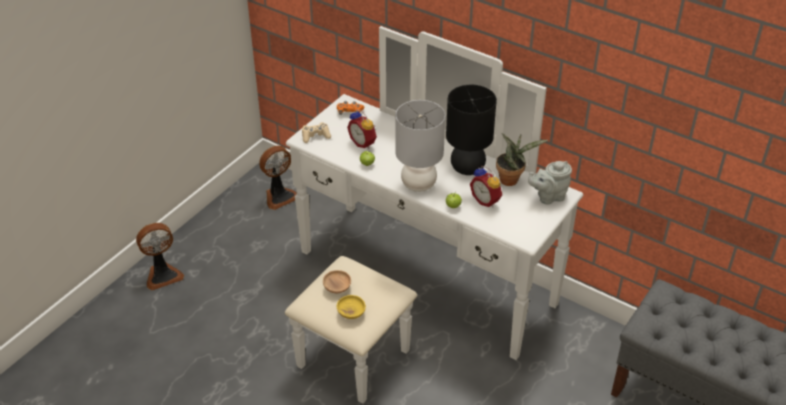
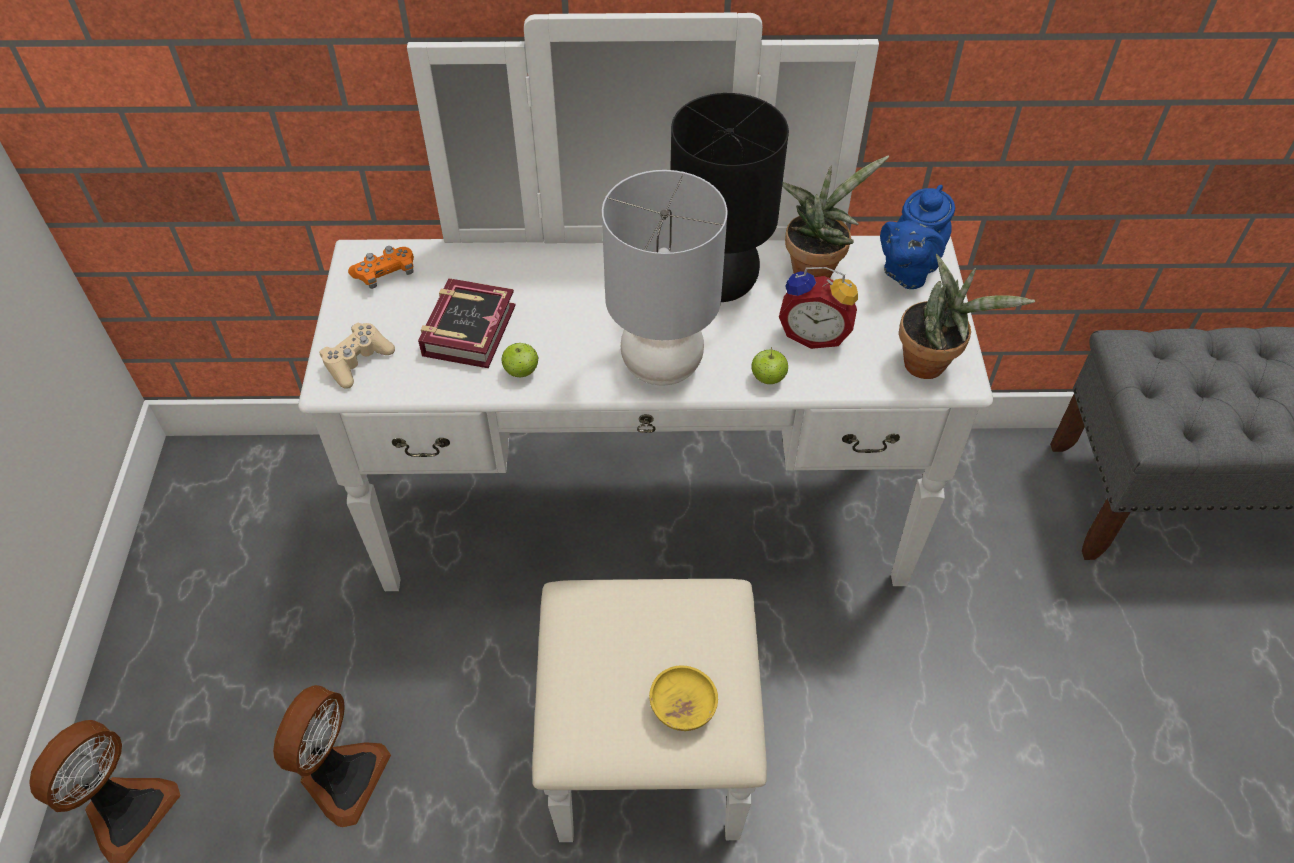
camera: 35 degrees left, 10 degrees up
(279, 196) = (255, 500): fan -> fan (341, 777)
(337, 287) = (608, 665): brown bowl -> none
(364, 143) = (473, 328): alarm clock -> book
(521, 230) = (931, 363): none -> potted plant
(548, 196) = (907, 271): grey teapot -> blue teapot

